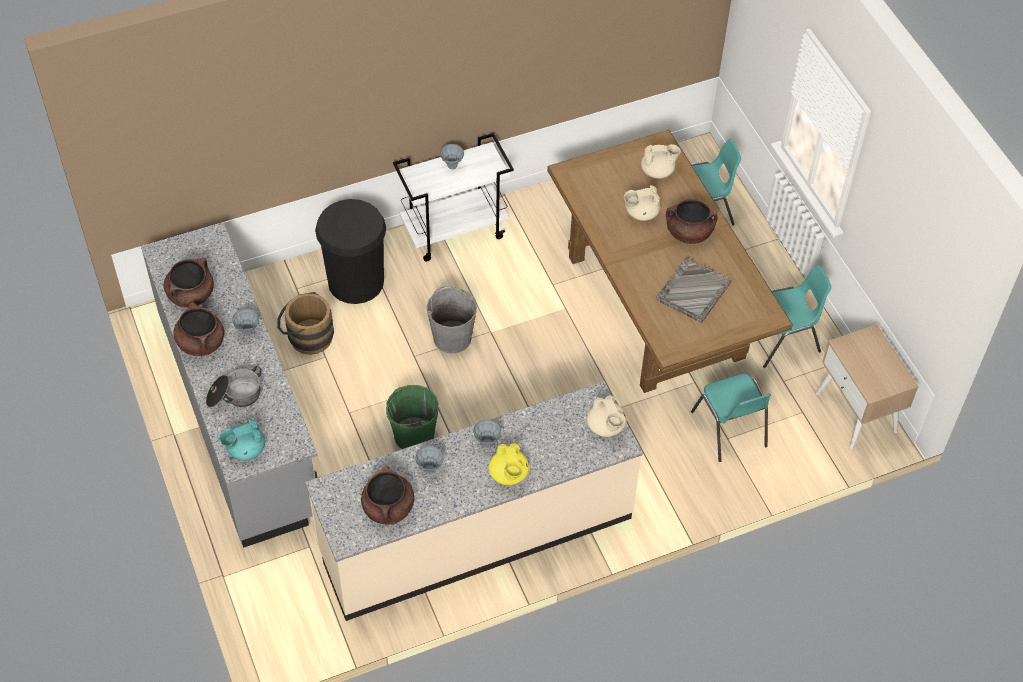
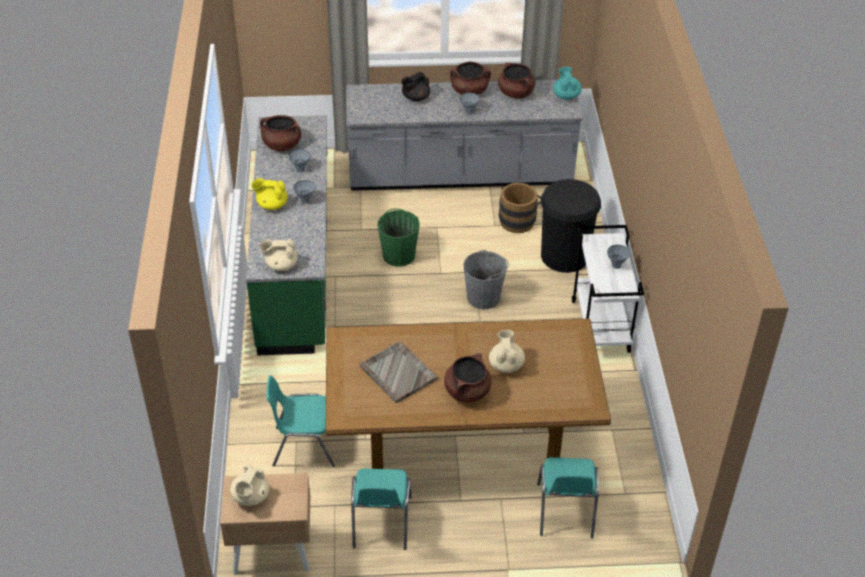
camera: 110 degrees right, 10 degrees down
(234, 395) = (415, 98): cooking pot -> black teapot
(245, 449) = (368, 95): turquoise teapot -> turquoise teapot (566, 95)
(475, 533) = (296, 267): beige counter -> green counter
(658, 171) = (554, 393): beige teapot -> beige teapot (250, 497)

